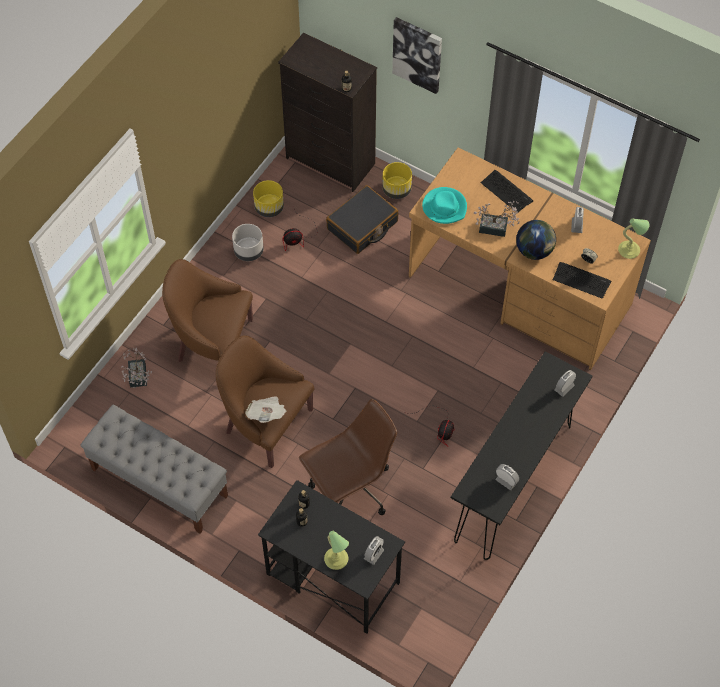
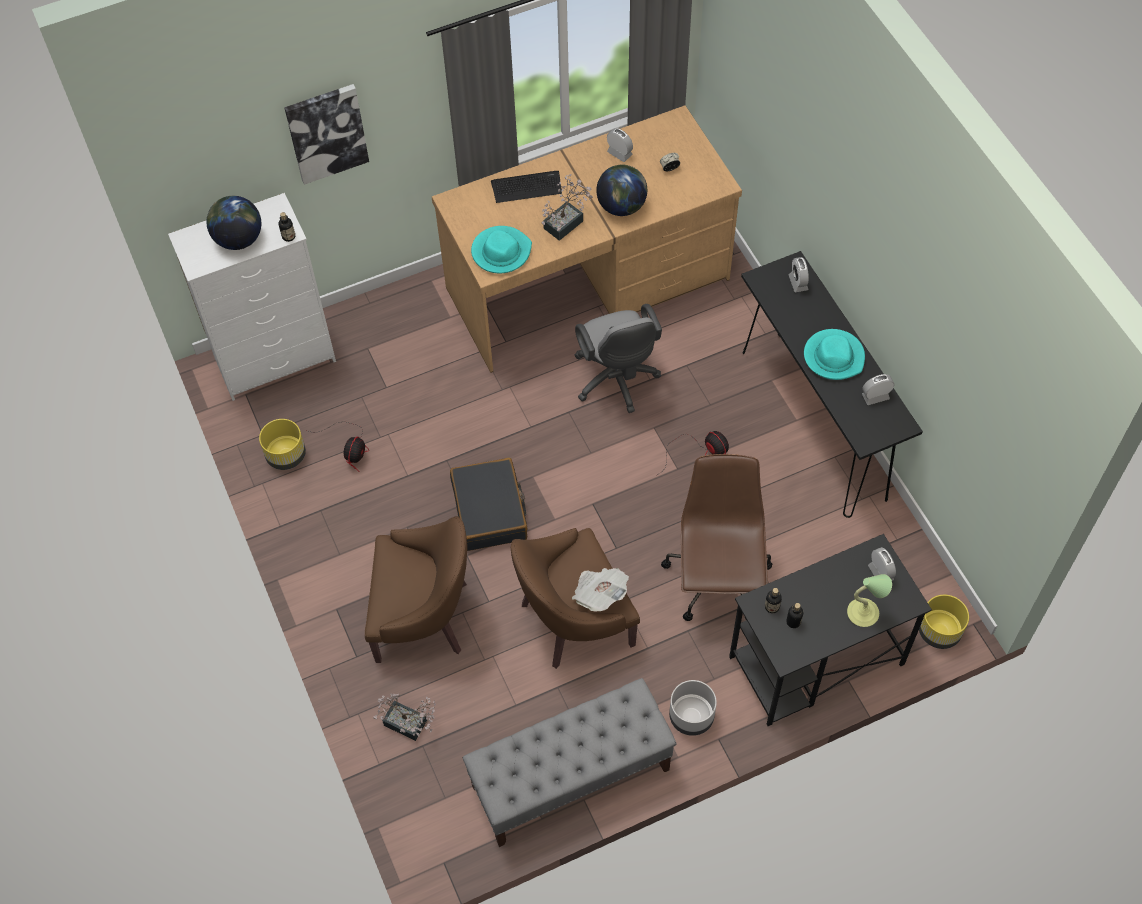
camera: 55 degrees left, 0 degrees up
(213, 343) = (424, 616): brown armchair -> brown armchair turned 135 degrees counterclockwise
(249, 251) = (328, 509): grey planter -> grey planter (691, 716)
(325, 66) = (238, 239): none -> globe
(330, 162) = (276, 360): black dresser -> white dresser
(362, 226) = (388, 378): black suitcase -> black suitcase (490, 511)
(397, 189) = (369, 319): yellow planter -> yellow planter (939, 631)
(456, 349) = (616, 381): none -> grey office chair
(519, 440) = (834, 356): none -> turquoise hat
(581, 280) = (689, 188): keyboard -> none
(630, 250) = (684, 128): table lamp -> none

